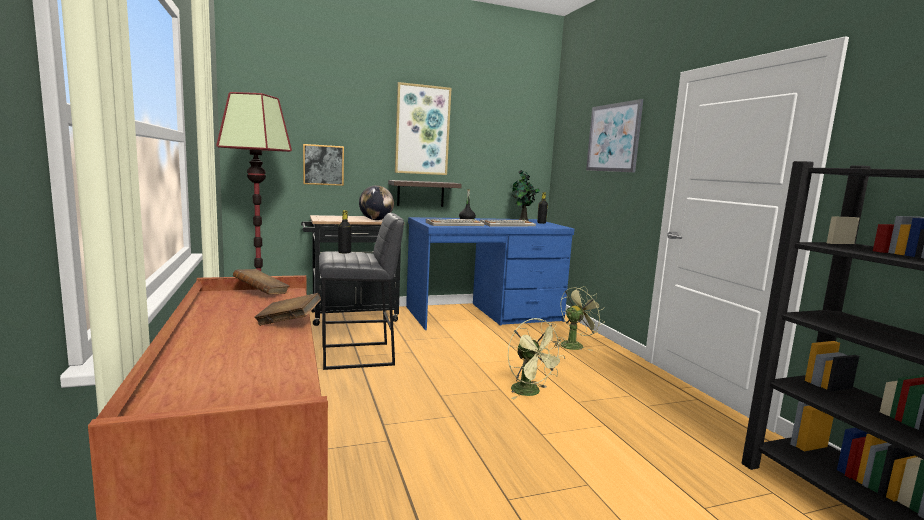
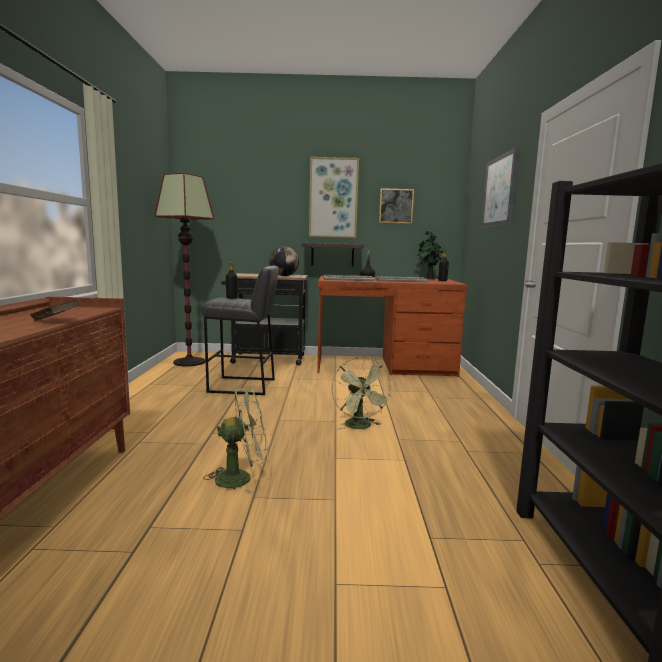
camera: 20 degrees right, 0 degrees up
(261, 293) = (82, 308): brown book -> none
(323, 165) = (249, 231): picture -> picture (396, 206)
(484, 314) = (384, 366): blue desk -> brown desk
(574, 345) = (447, 396): green fan -> green fan (241, 478)

